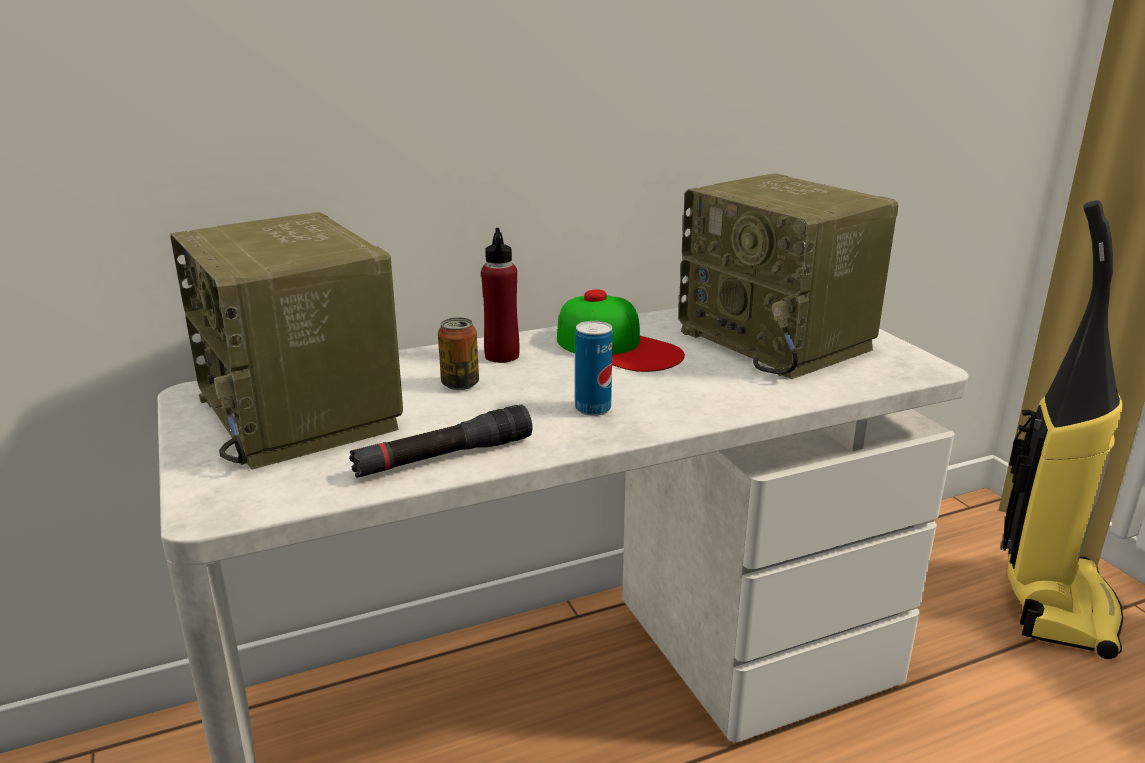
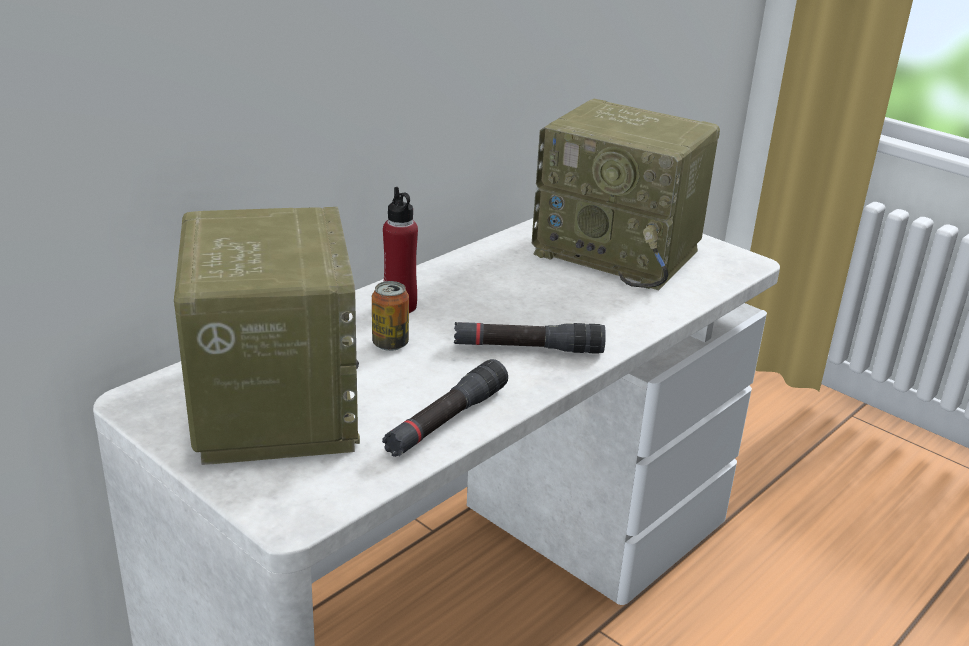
camera: 25 degrees left, 5 degrees up
(302, 414) = (272, 403): radio -> radio turned 135 degrees counterclockwise
(593, 409) = (528, 348): can -> black flashlight
(618, 347) = (494, 280): cap -> none
(1053, 602) = (798, 427): vacuum cleaner -> none

